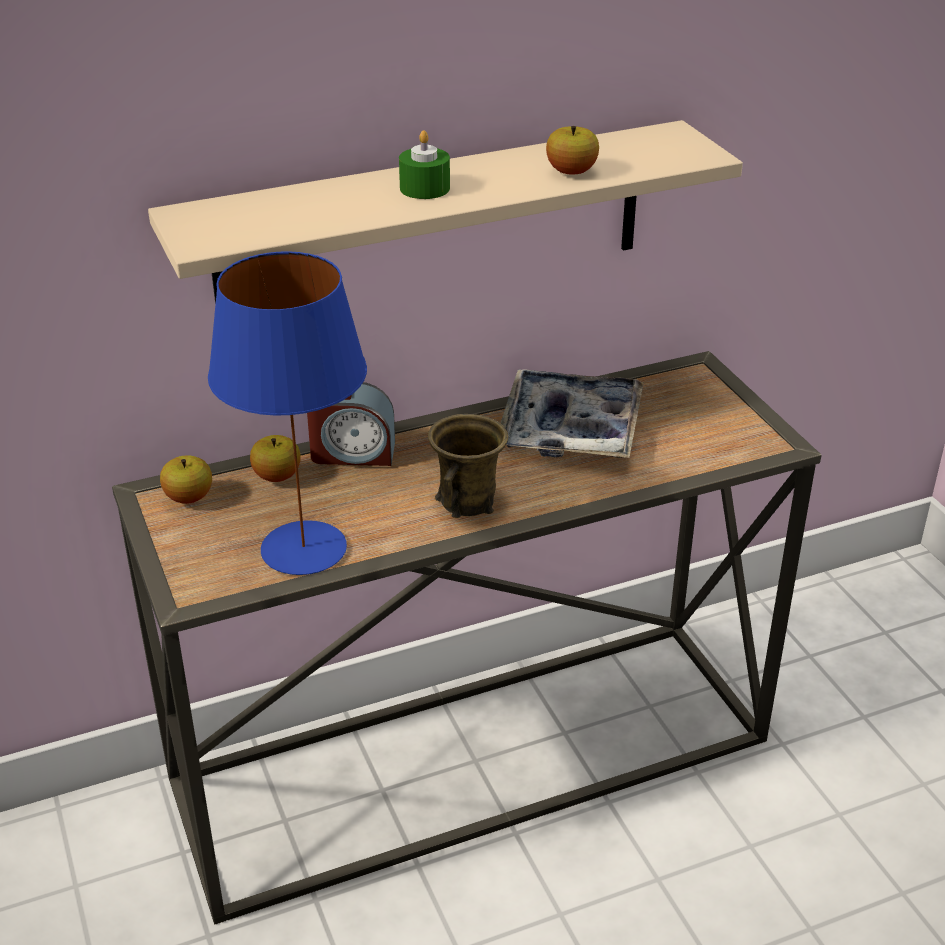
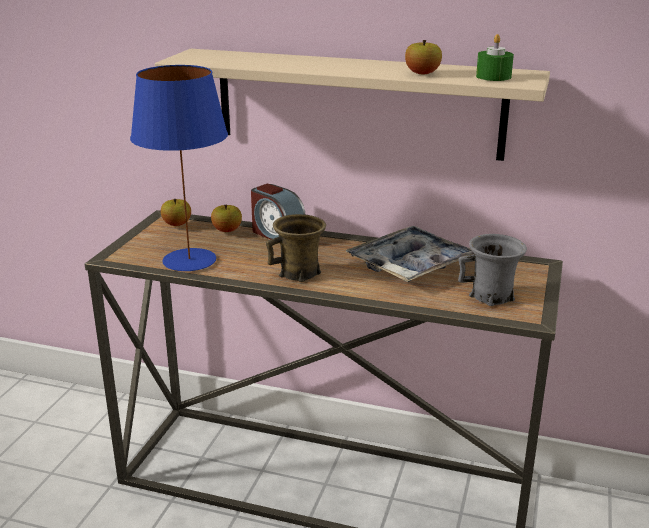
camera: 40 degrees right, 10 degrees down
(424, 188) = (327, 64): green candle -> green candle (493, 77)
(708, 434) = (492, 296): none -> grey mug

